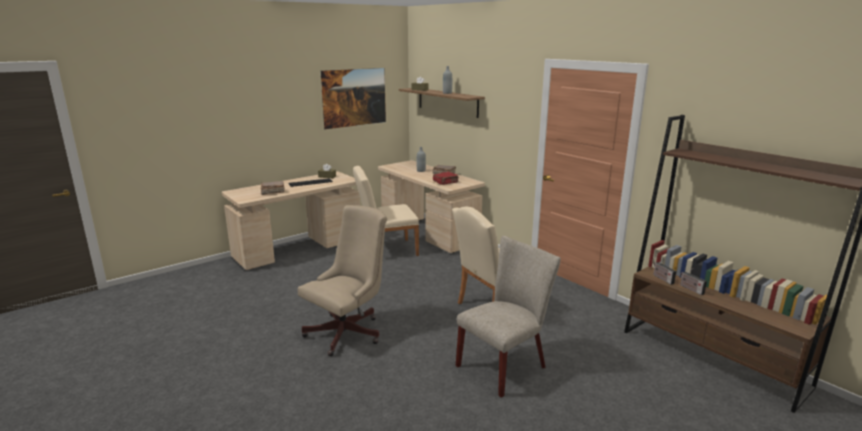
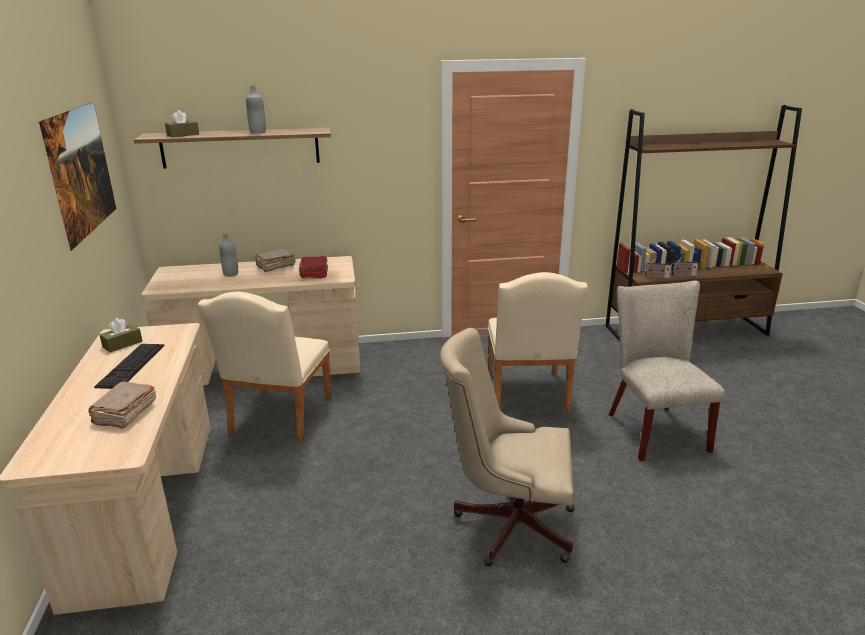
camera: 60 degrees left, 5 degrees up
(349, 331) = (507, 523): beige office chair -> beige office chair turned 60 degrees counterclockwise

